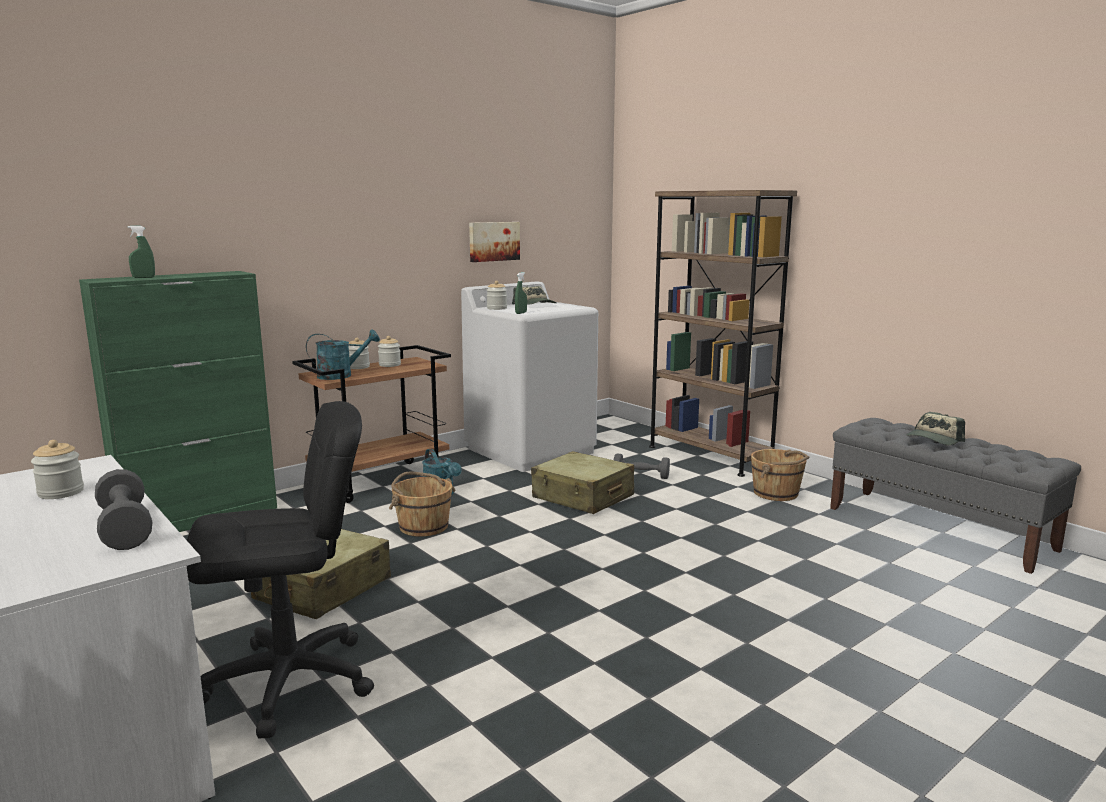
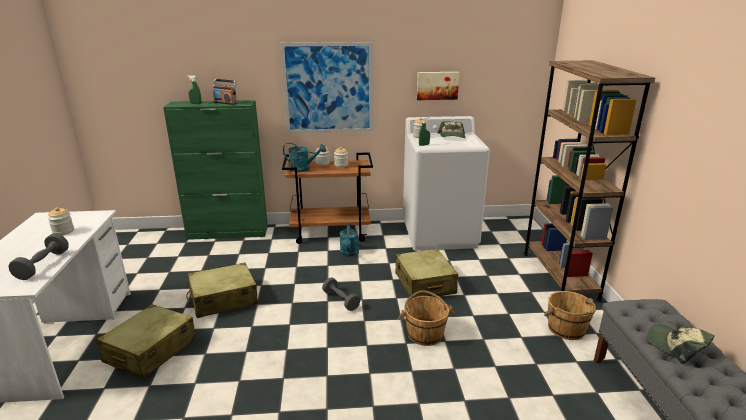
camera: 35 degrees right, 10 degrees up
(198, 274) = (225, 103): none -> radio
(290, 682) = (150, 351): black office chair -> beige suitcase
(352, 249) = (328, 88): none -> picture
(423, 526) = (313, 274): brown bucket -> brown bucket (425, 333)
(641, 476) = (484, 278): grey dumbbell -> grey dumbbell (341, 300)
(934, 440) = (677, 346): cap -> cap turned 60 degrees clockwise

